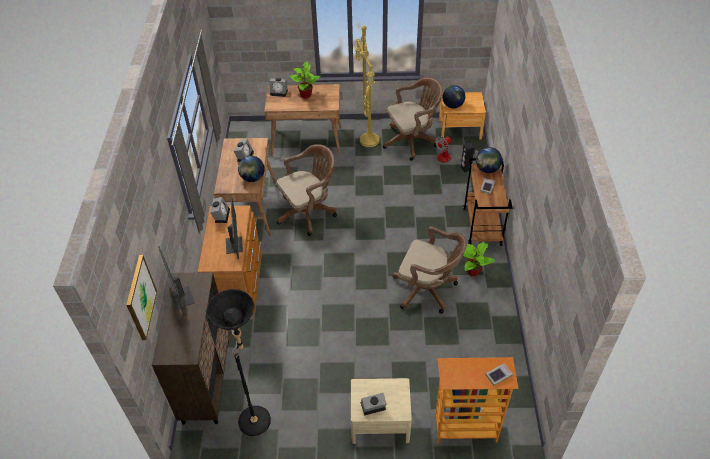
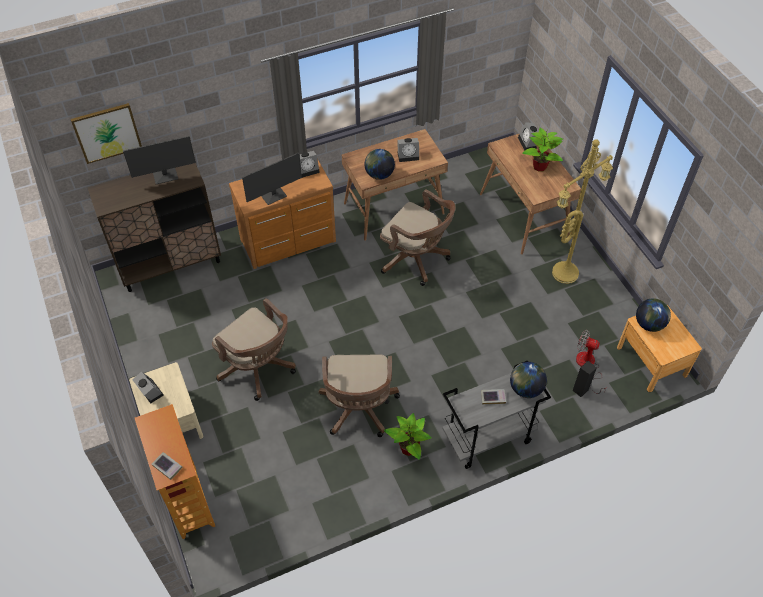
camera: 65 degrees right, 5 degrees up
(182, 298) = (165, 176): monitor -> monitor turned 150 degrees counterclockwise
(256, 414) = (147, 317): black floor lamp -> none
(412, 141) = (593, 316): brown office chair -> brown office chair (259, 369)
(482, 227) = (487, 438): brown cart -> grey cart

